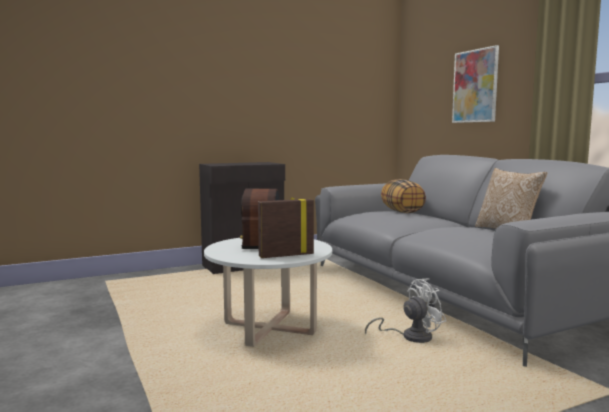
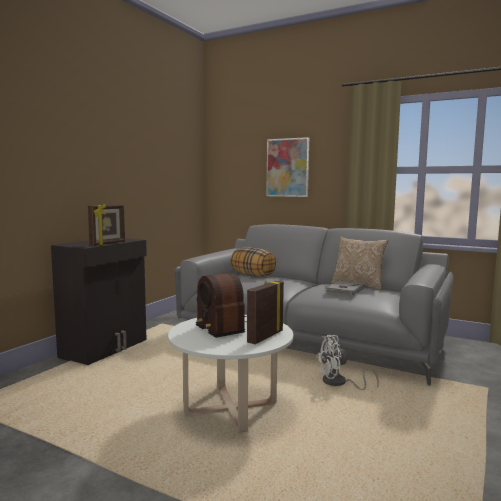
camera: 35 degrees left, 0 degrees up
(241, 164) = (108, 243): none -> picture frame
(410, 337) = (339, 383): white fan -> white fan turned 135 degrees counterclockwise
(468, 232) = (344, 290): none -> grey book

